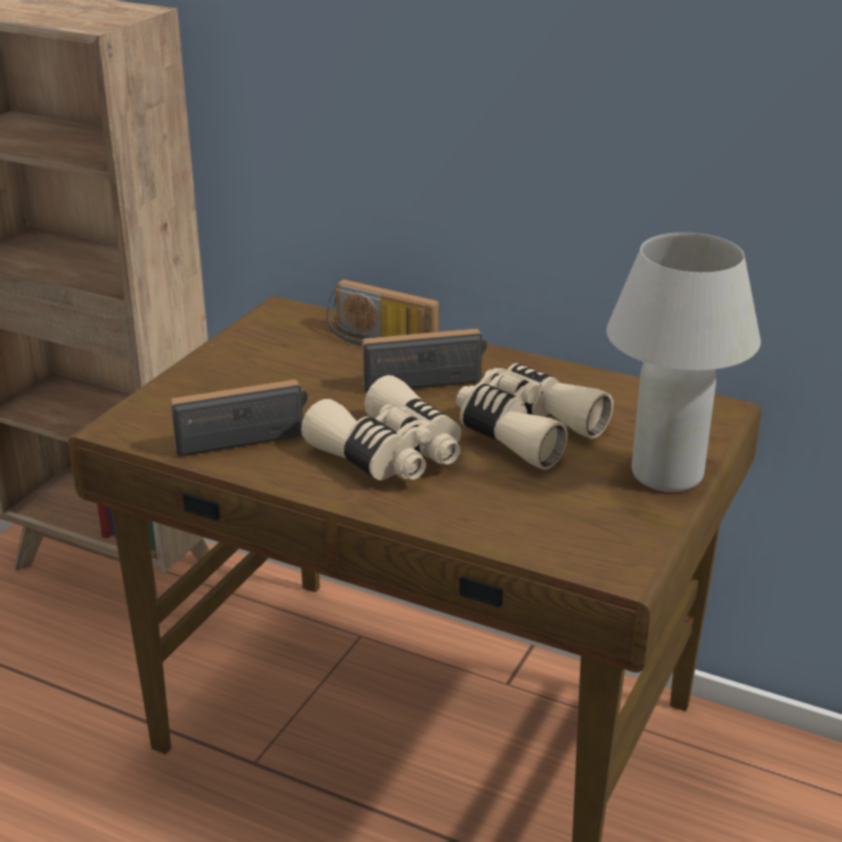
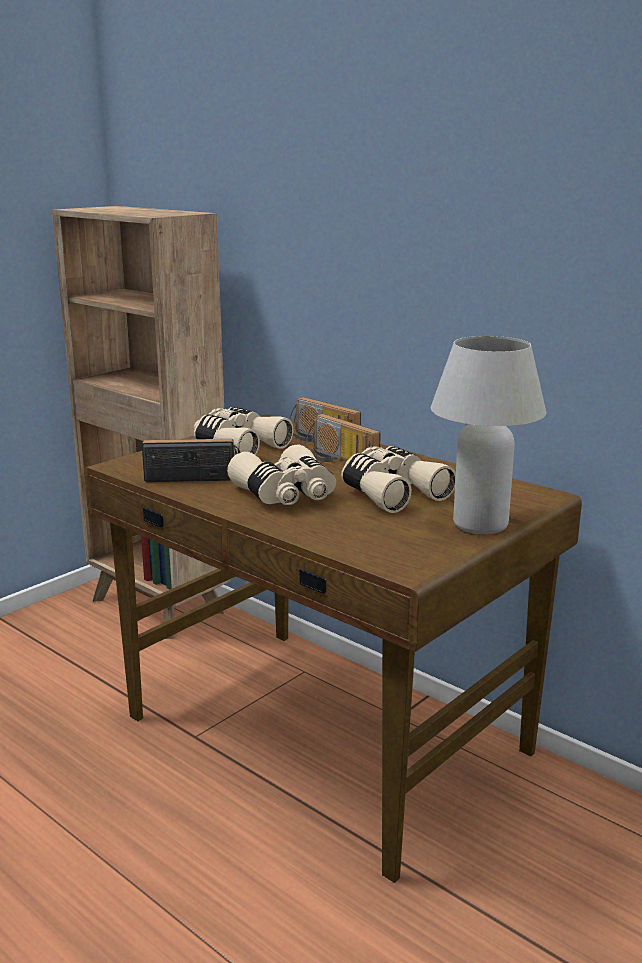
camera: 15 degrees right, 10 degrees down
(270, 367) = (238, 446): none -> beige binoculars
(424, 378) = (338, 460): radio -> radio turned 135 degrees counterclockwise

